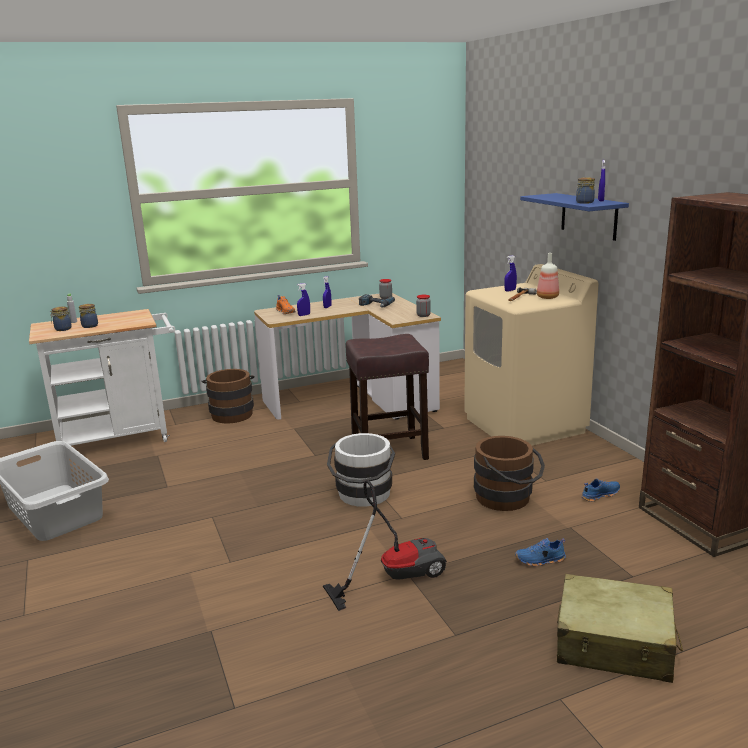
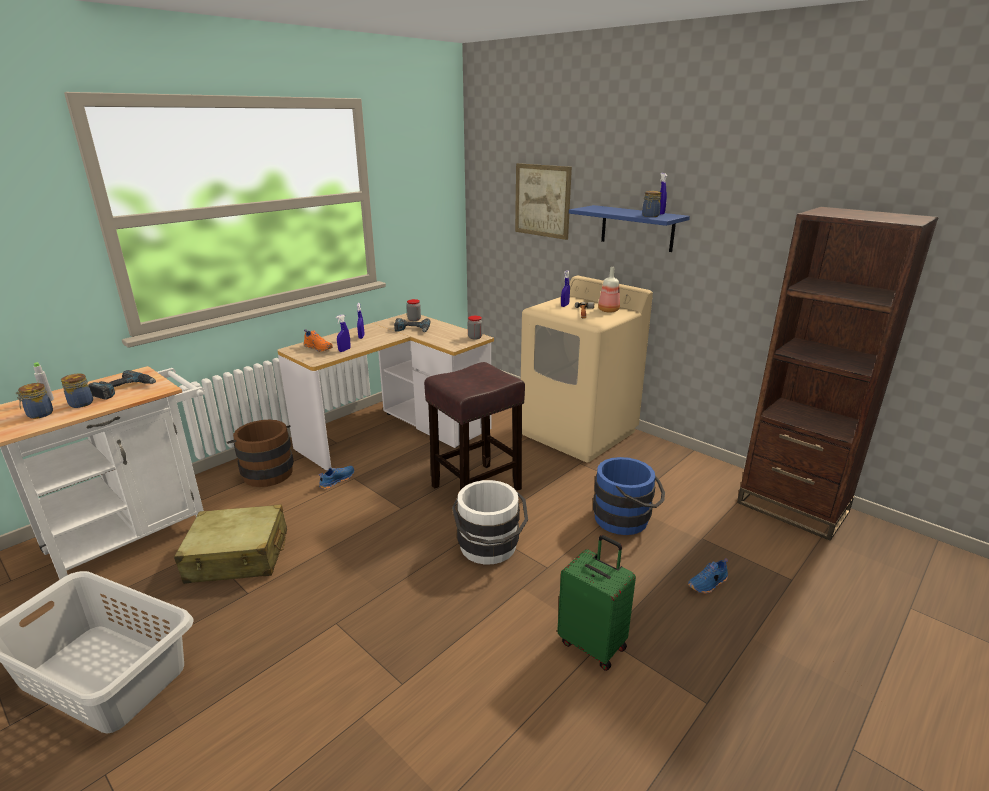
camera: 25 degrees left, 5 degrees up
(121, 321) = (124, 389): none -> power drill
(394, 575) = (593, 644): vacuum cleaner -> green suitcase
(507, 499) = (626, 519): brown bucket -> blue bucket
(518, 189) = (542, 201): none -> picture
(599, 495) = (697, 496): blue shoe -> blue shoe (336, 480)
(614, 643) = (839, 662): beige suitcase -> beige suitcase (238, 557)

